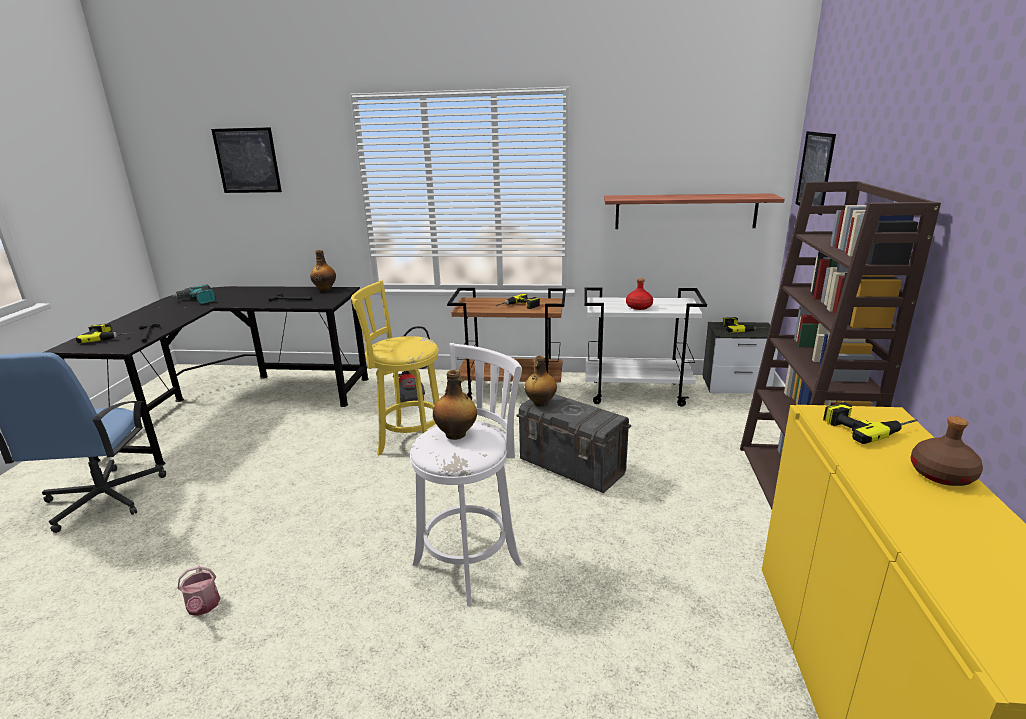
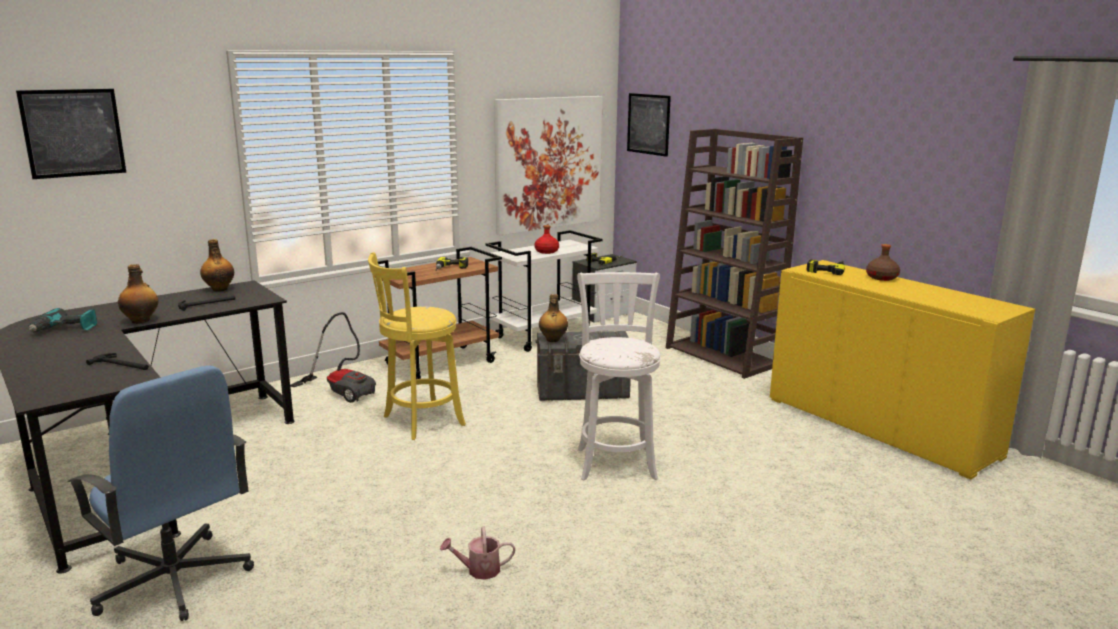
camera: 45 degrees left, 5 degrees down
(110, 336) = (68, 379): power drill -> none
(203, 607) = (479, 570): watering can -> watering can turned 150 degrees clockwise
(456, 434) = (613, 344): bottle -> bottle (141, 321)
(685, 211) = (548, 163): shelf -> picture

